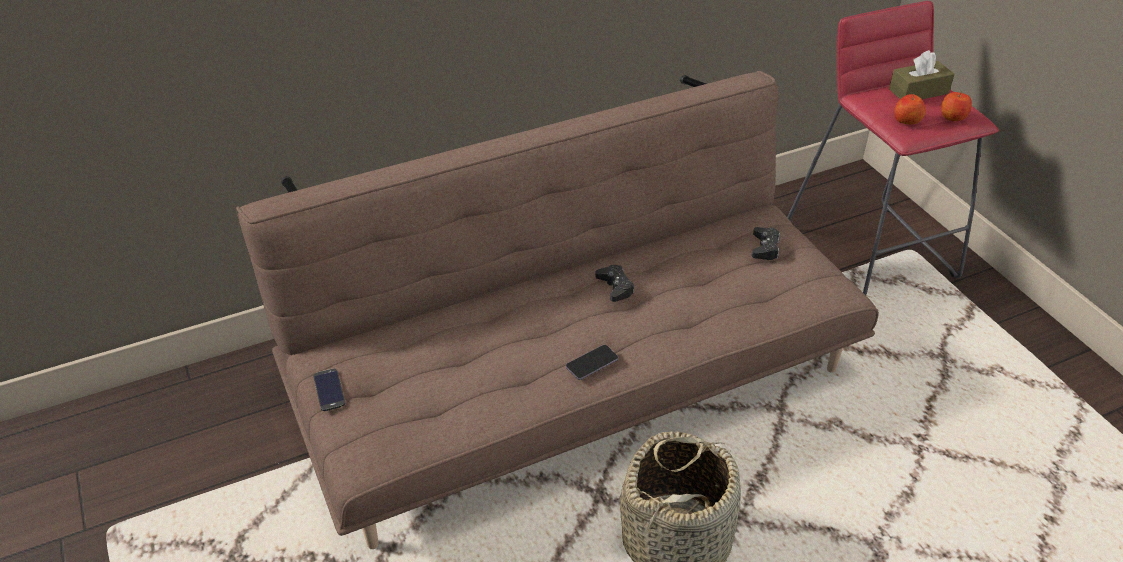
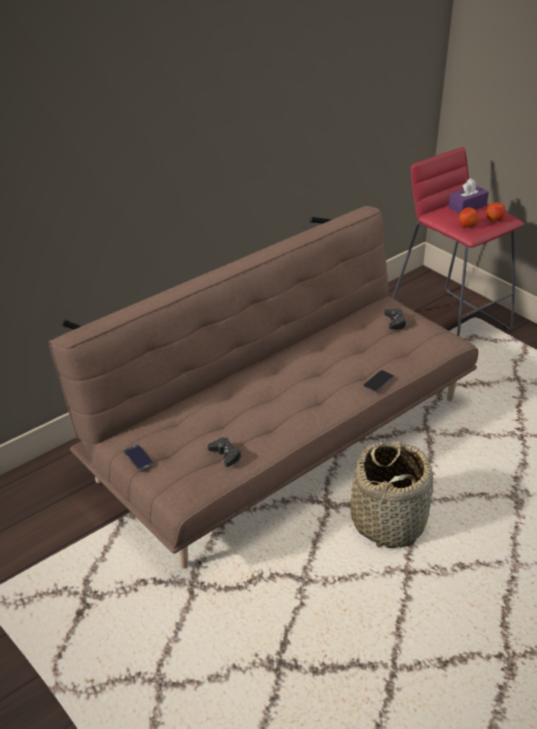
camera: 15 degrees left, 5 degrees down
(592, 363) = (311, 410): phone -> phone (378, 382)
(615, 287) = (307, 362): black game controller -> black game controller (225, 455)
(918, 91) = (467, 206): brown tissue box -> purple tissue box

